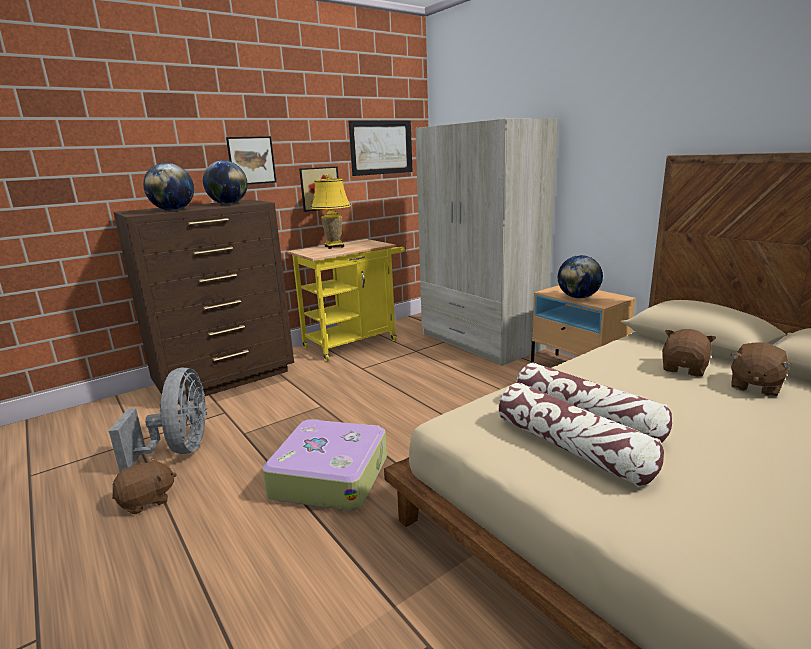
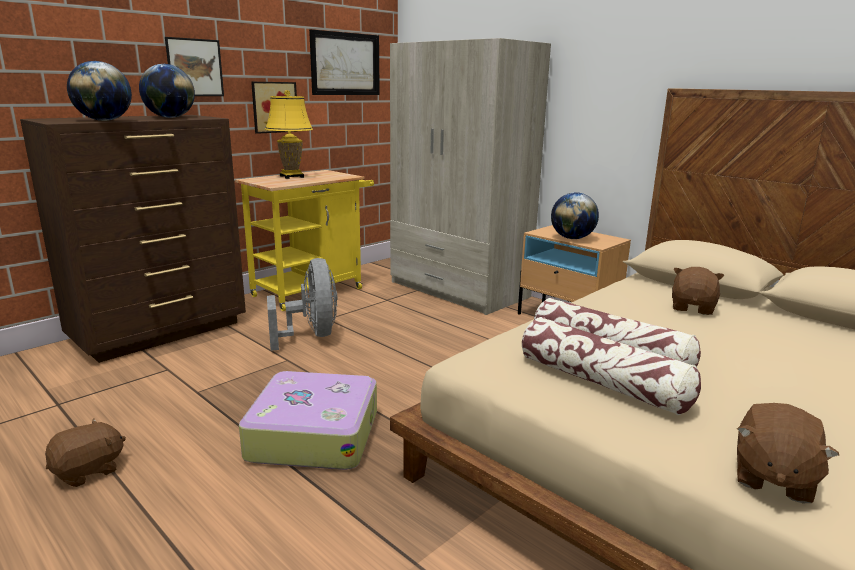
camera: 10 degrees left, 0 degrees up
(180, 450) = (118, 412): grey fan -> grey fan (311, 335)
(754, 386) = (762, 323): brown plush toy -> brown plush toy (772, 477)

